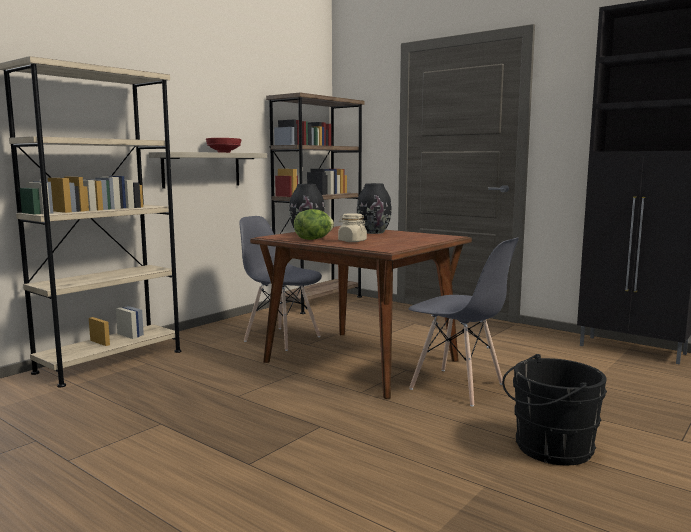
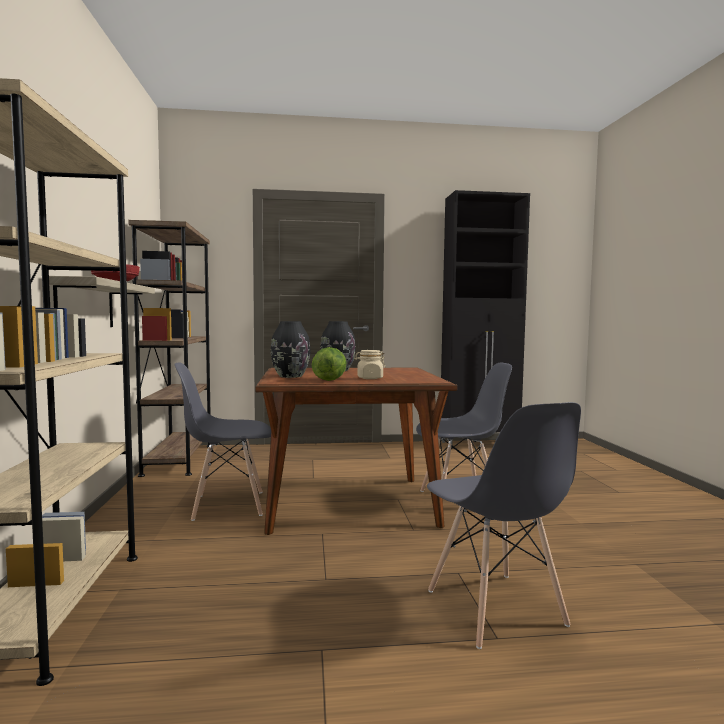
camera: 45 degrees left, 5 degrees down
(288, 452) = (495, 608): none -> grey chair
(549, 448) = (595, 522): black bucket -> none

